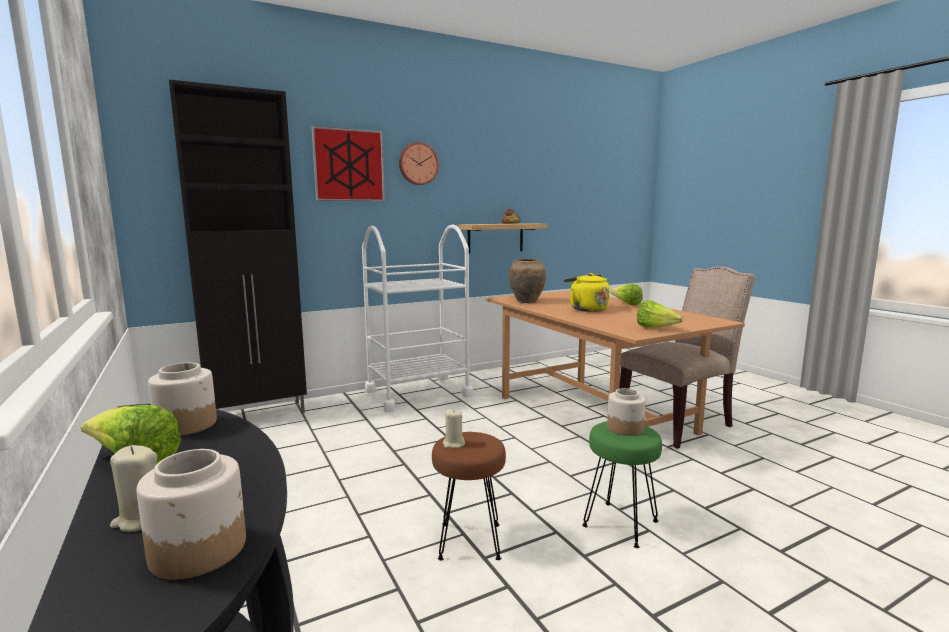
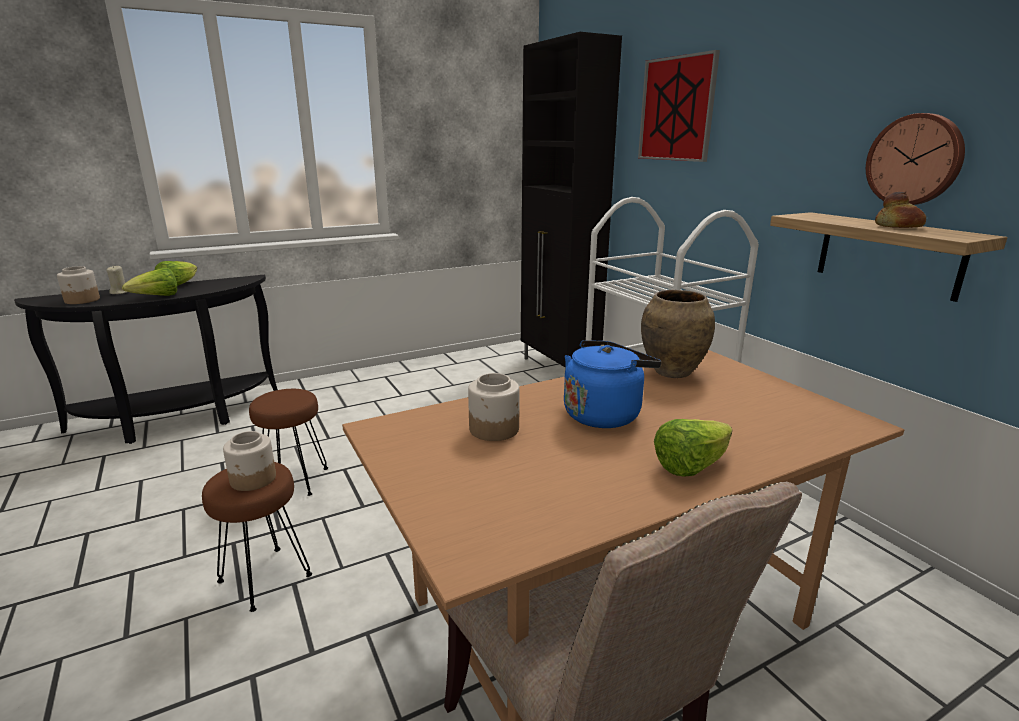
camera: 90 degrees right, 10 degrees up
(186, 424) = (218, 285): jar -> jar (494, 429)
(418, 164) = (762, 97): wall clock -> wall clock (915, 160)
(453, 444) = (286, 393): beige candle -> none
(586, 309) = (604, 414): yellow kettle -> blue kettle
(620, 524) = (265, 577): green stool -> brown stool
(656, 328) = (412, 453): lettuce -> lettuce (157, 297)

